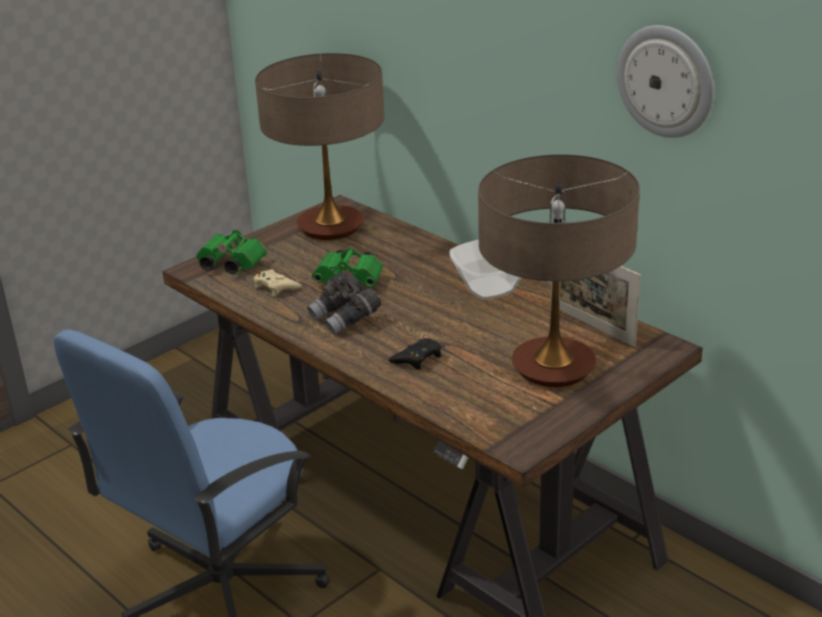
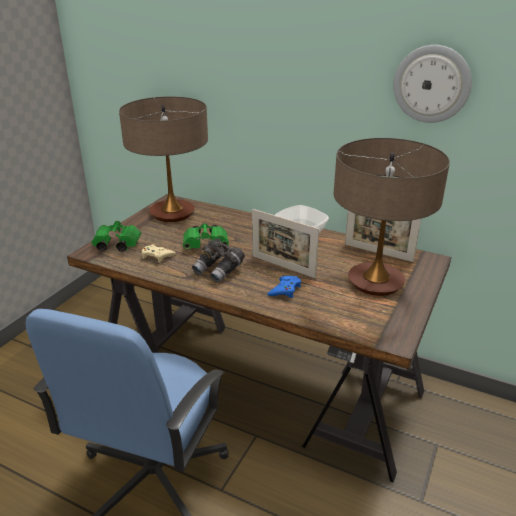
camera: 20 degrees left, 0 degrees up
(417, 358) = (285, 290): black game controller -> blue game controller
(436, 325) = (283, 266): none -> picture frame

